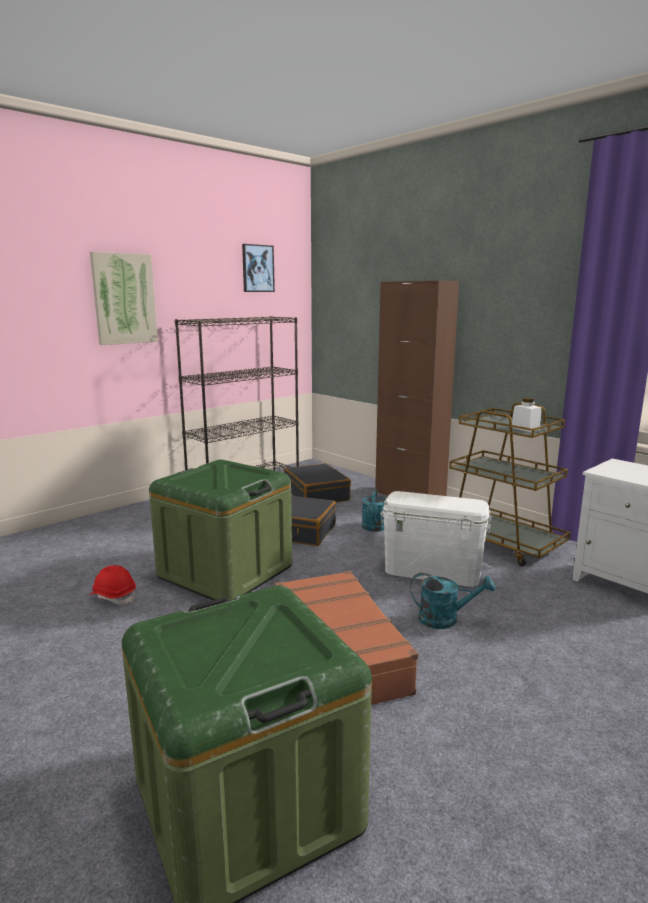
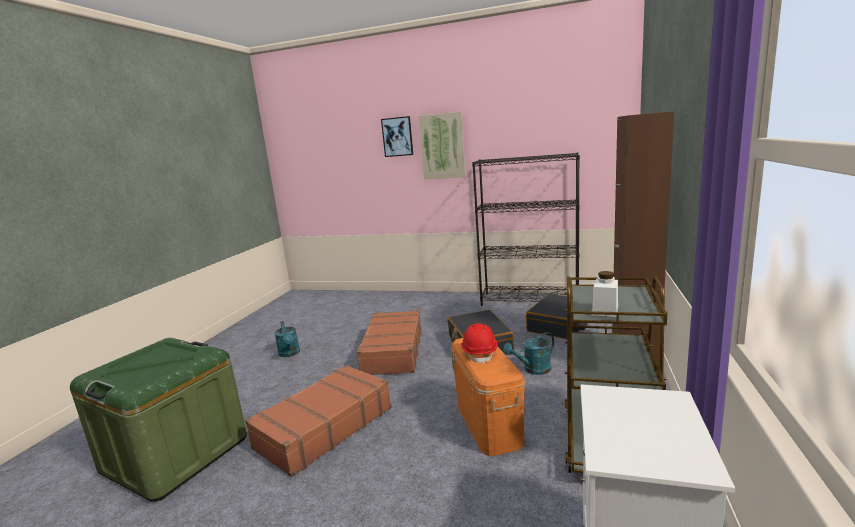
camera: 60 degrees right, 0 degrees up
(113, 596) = (335, 339): red hard hat -> red hard hat (479, 353)
(225, 572) = (392, 352): green storage box -> brown suitcase
(257, 268) = (567, 109): picture -> picture (397, 136)
(432, 571) = (488, 423): white storage box -> orange storage box
(445, 619) = (408, 457): turquoise watering can -> turquoise watering can (290, 354)

